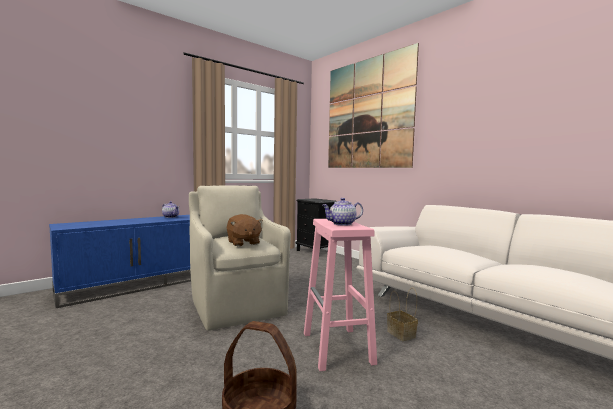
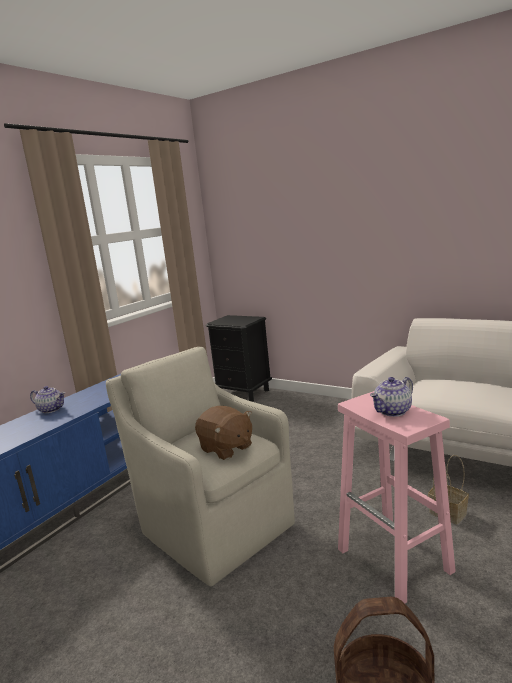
camera: 15 degrees left, 10 degrees up
(367, 114) = (302, 189): picture -> none

